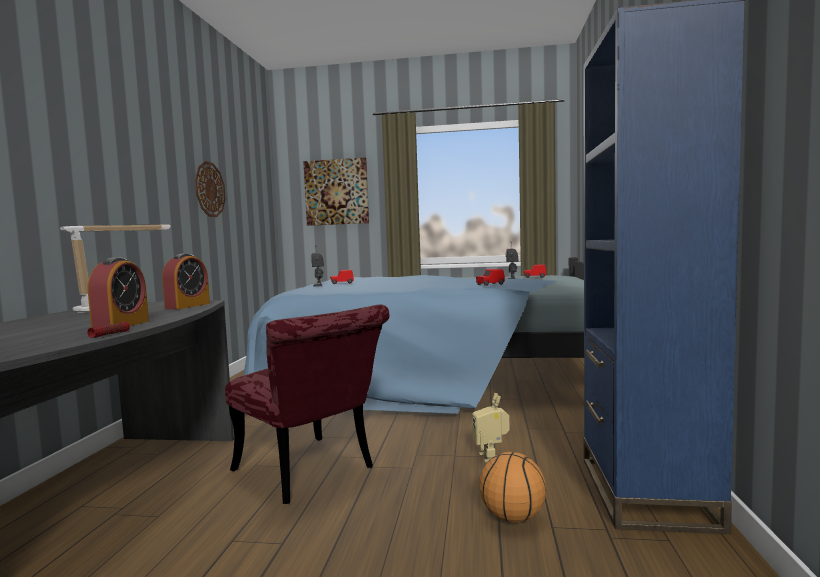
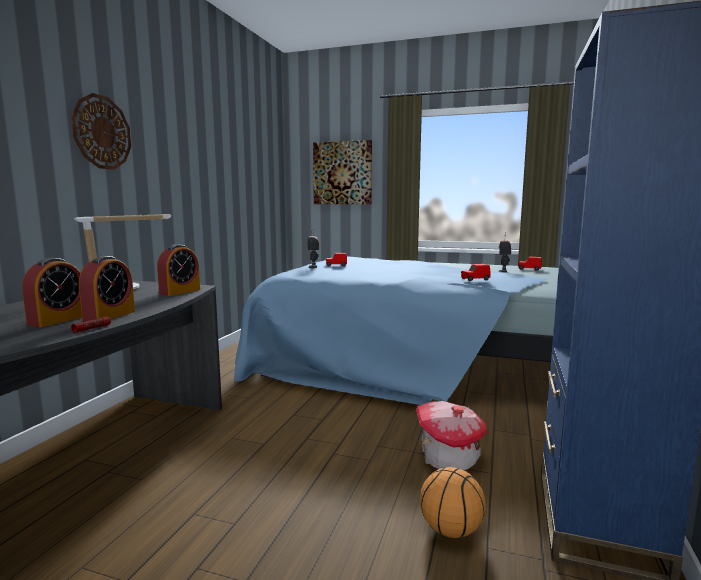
camera: 10 degrees right, 5 degrees up
(61, 332) = (58, 320): none -> alarm clock
(209, 189) = (220, 173): wall clock -> wall clock (102, 132)
(312, 473) = (278, 453): red chair -> none
(491, 456) = (448, 458): toy robot -> toy house

